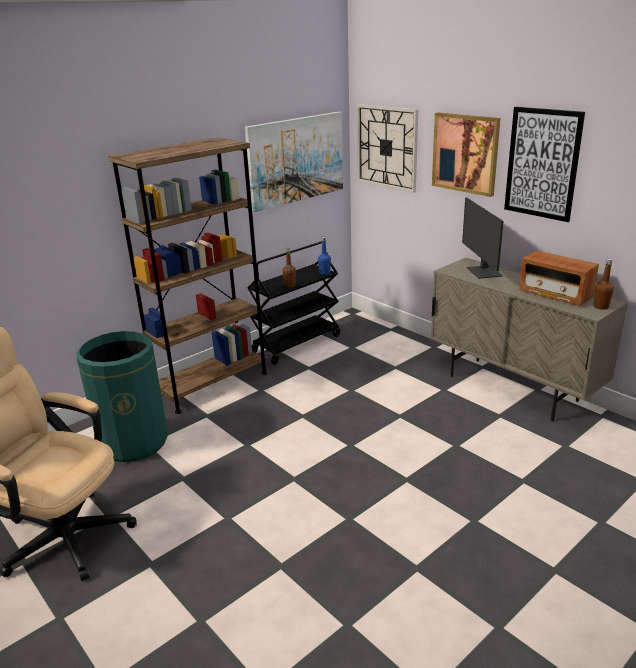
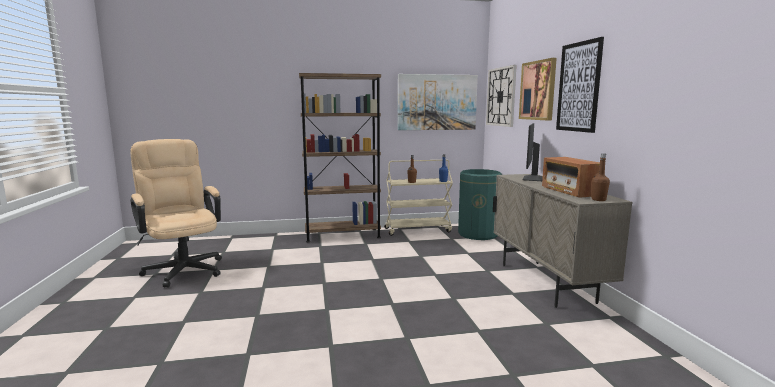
camera: 30 degrees right, 15 degrees down
(134, 442) = (269, 247): green trash can -> green trash can (478, 234)
(296, 343) = (418, 230): black cart -> beige cart

